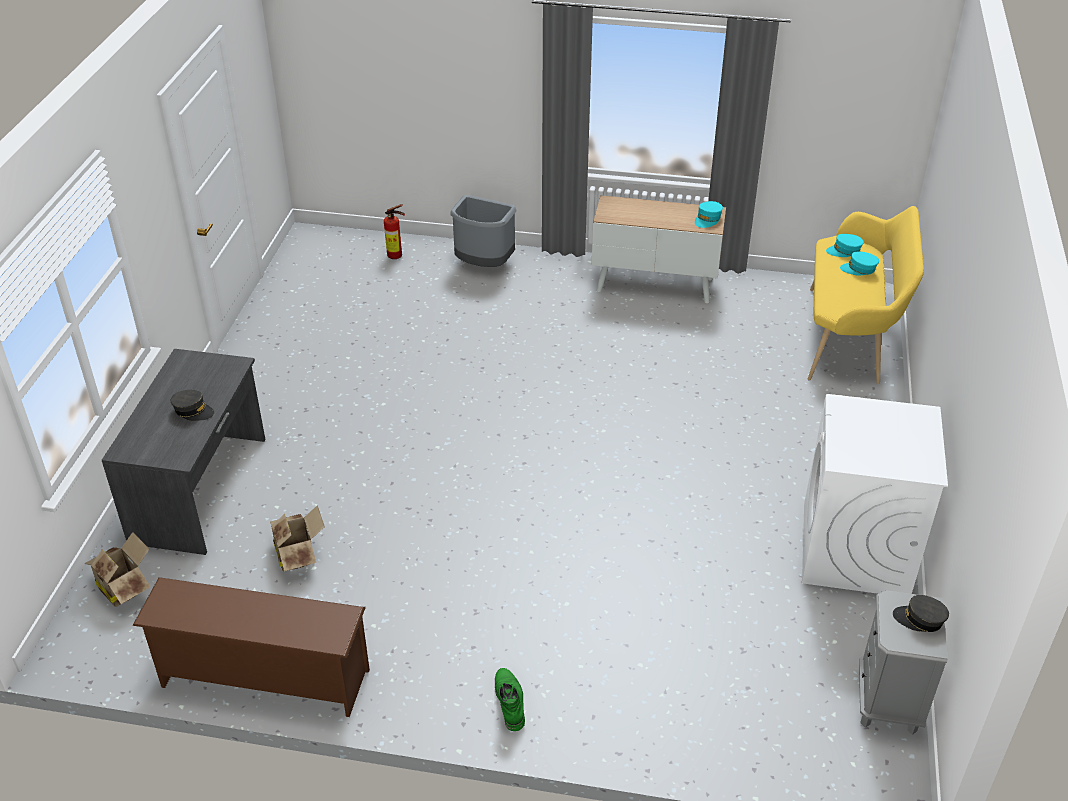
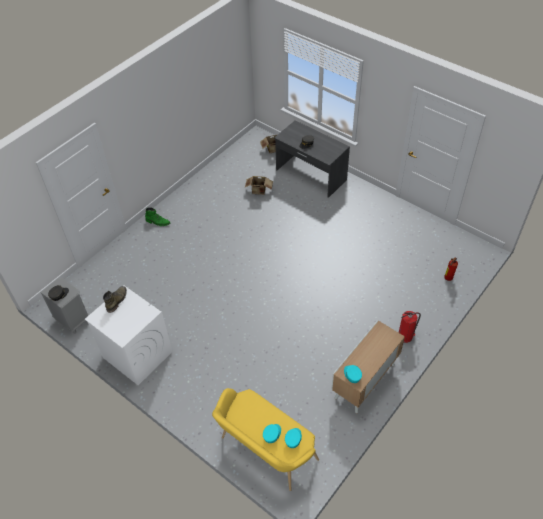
camera: 120 degrees right, 10 degrees up
(263, 679) = (212, 171): brown shoe rack -> none
(484, 264) = (422, 312): grey trash can -> none
(544, 269) = (405, 336): none -> fire extinguisher
(866, 461) = (117, 300): none -> green boot

